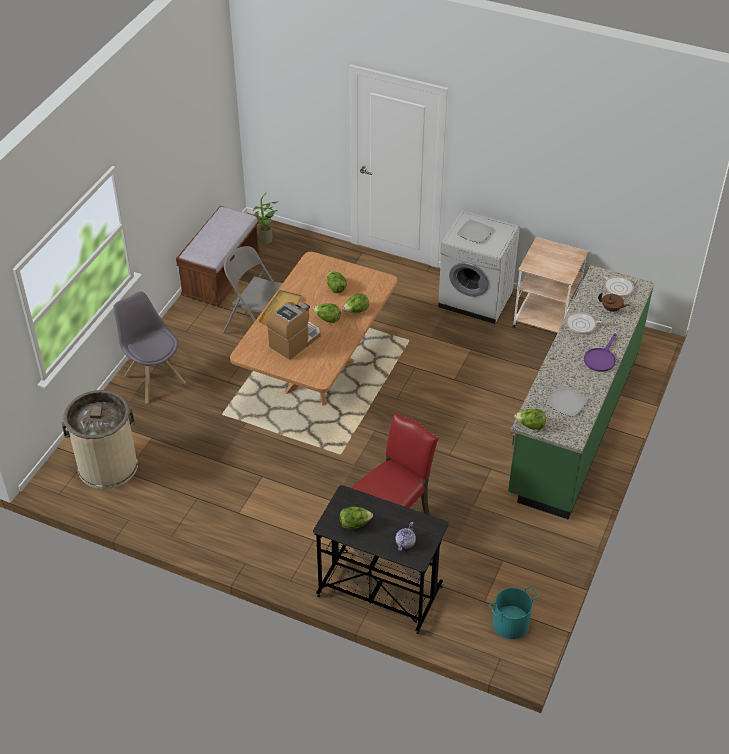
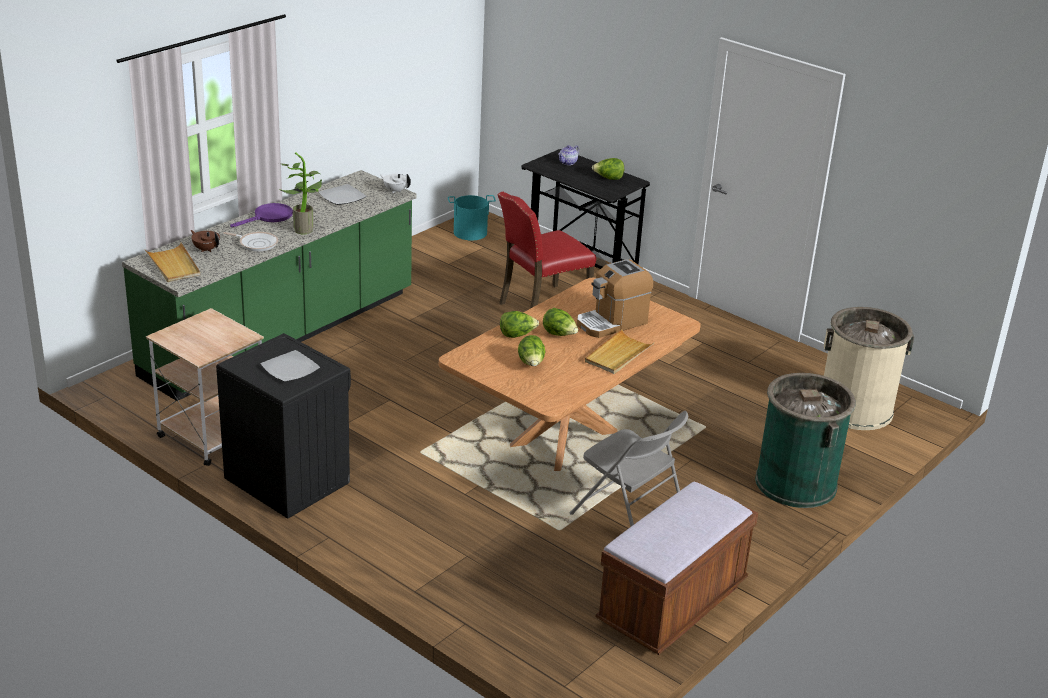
camera: 165 degrees left, 15 degrees down
(153, 380) = (795, 483): grey chair -> green trash can
(266, 241) = (576, 653): potted plant -> potted plant (304, 229)
(475, 300) = (289, 479): white washing machine -> black washing machine
(530, 426) = (395, 190): lettuce -> white teapot
(617, 287) = (173, 265): frying pan -> beige tray

